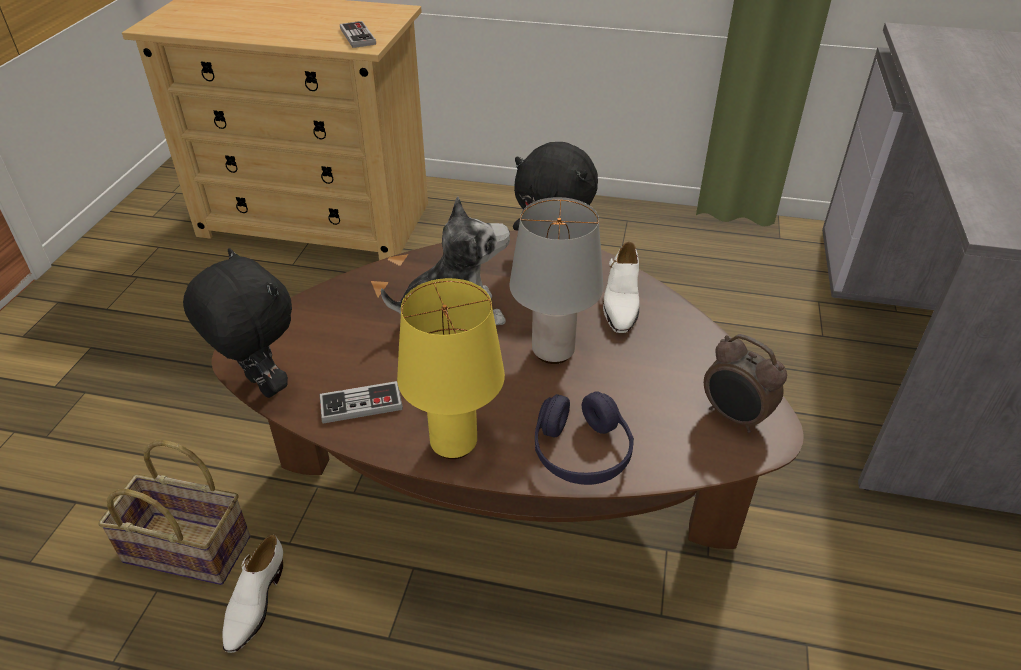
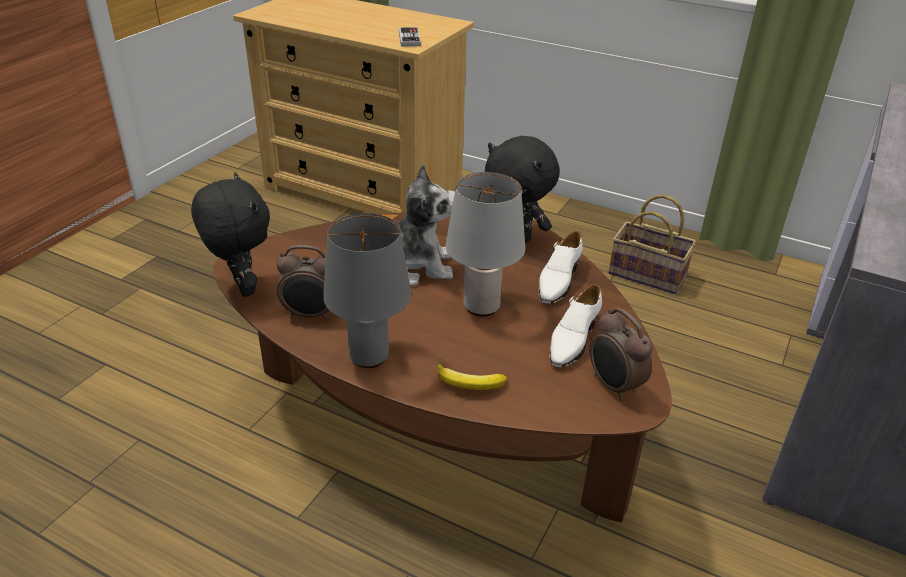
camera: 15 degrees right, 5 degrees down
(191, 548) = (175, 415): basket -> basket (649, 274)
(254, 603) = (206, 466): white shoe -> white shoe (572, 340)
(361, 404) = (311, 315): game controller -> alarm clock
(453, 442) = (369, 356): yellow table lamp -> grey table lamp
(581, 452) = (469, 384): purple headphones -> banana

